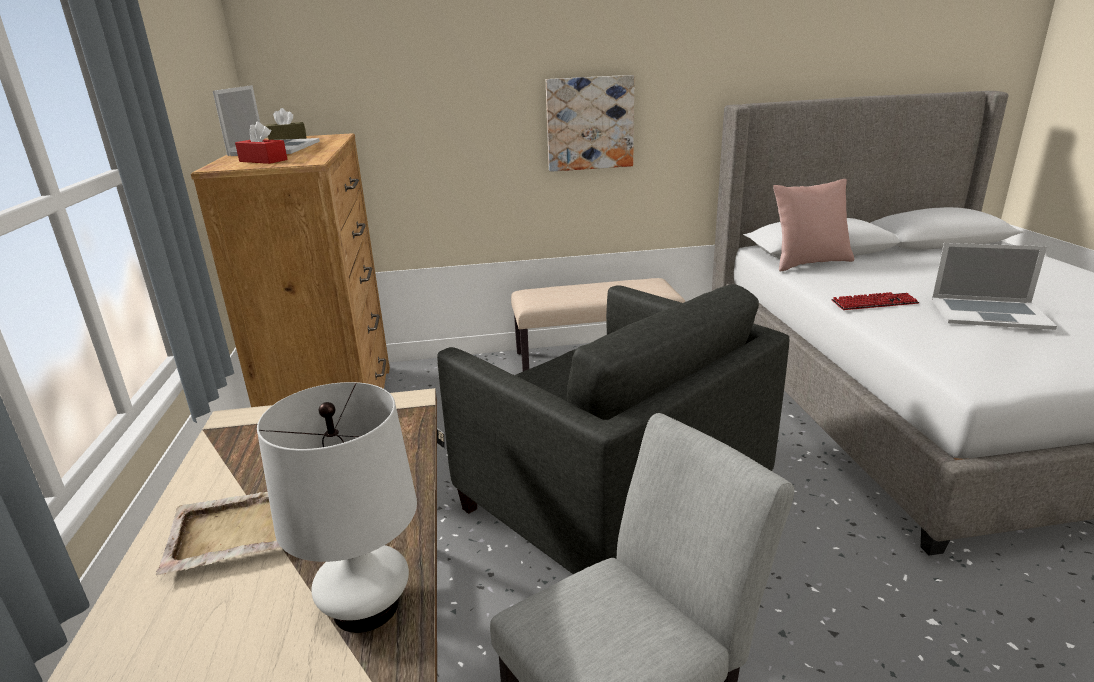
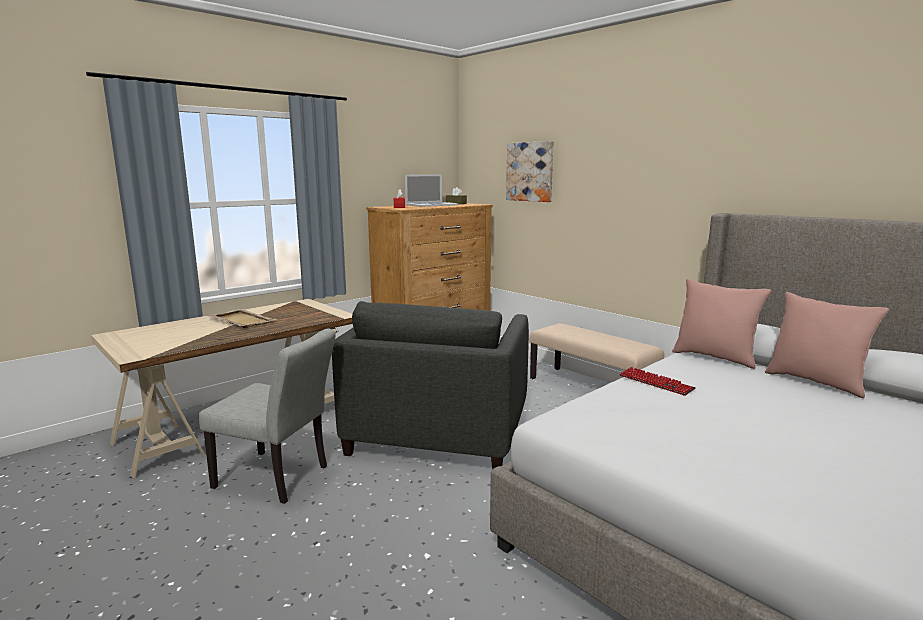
camera: 55 degrees right, 10 degrees down
(366, 606) = (208, 339): white table lamp -> none
(589, 123) = (620, 215): picture -> picture (530, 171)
(897, 256) = (815, 382): none -> pink pillow
(989, 313) = (703, 417): laptop -> none

